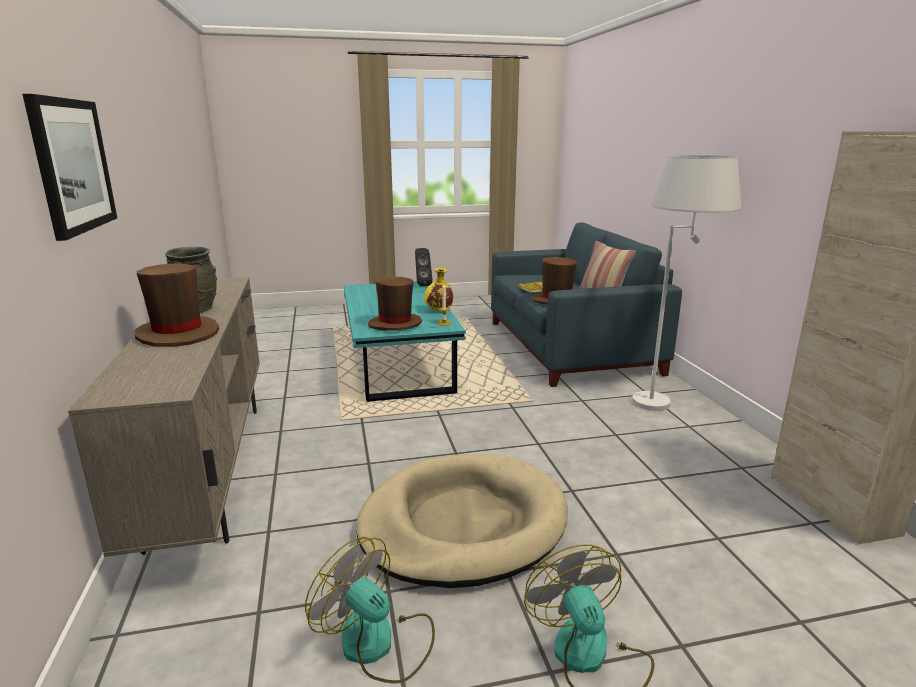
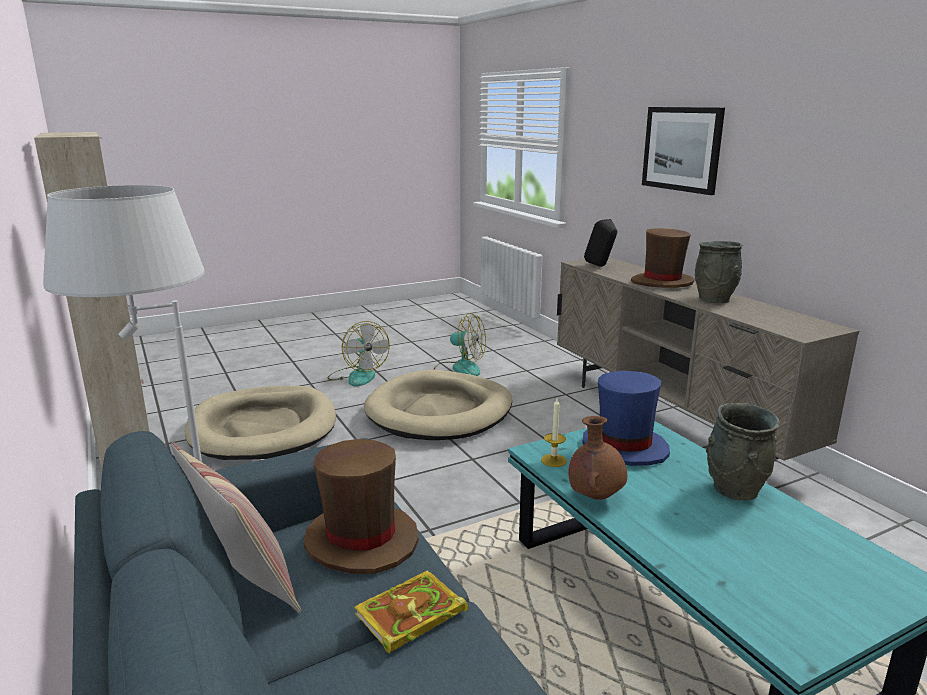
camera: 165 degrees right, 0 degrees up
(368, 307) = (734, 489): none -> grey vase
(395, 324) = (624, 447): brown hat -> blue hat
(422, 285) = (772, 636): black speaker -> black speaker (601, 266)
(438, 311) = (595, 496): yellow vase -> brown vase
(700, 530) = (263, 428): none -> beige dog bed

